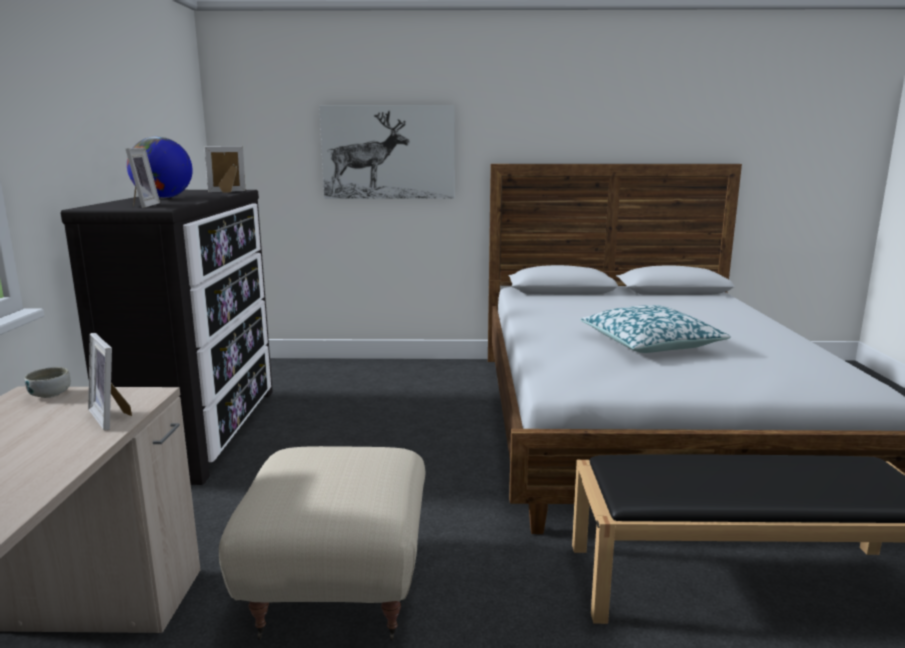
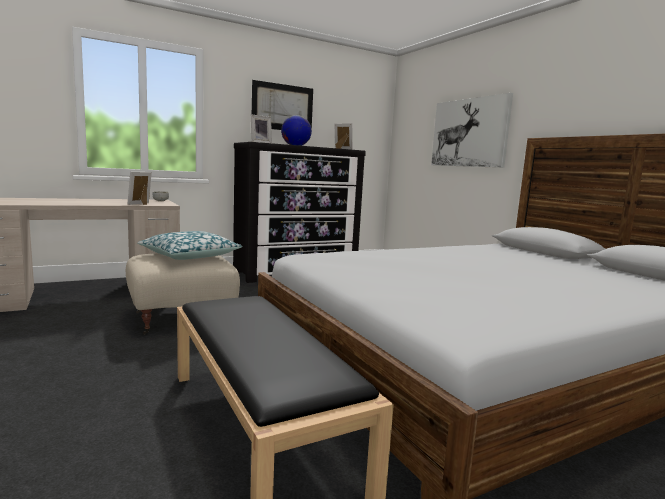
camera: 60 degrees right, 5 degrees down
(100, 117) = (282, 107): none -> picture
(650, 343) = (437, 269): pillow -> pillow (190, 256)

